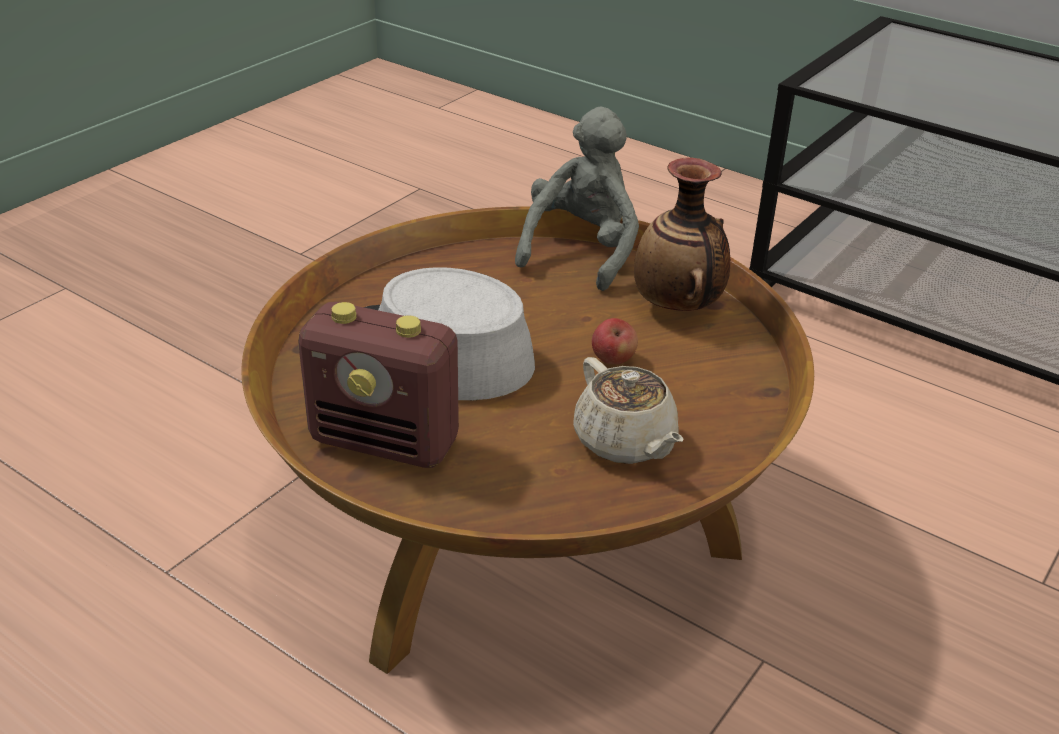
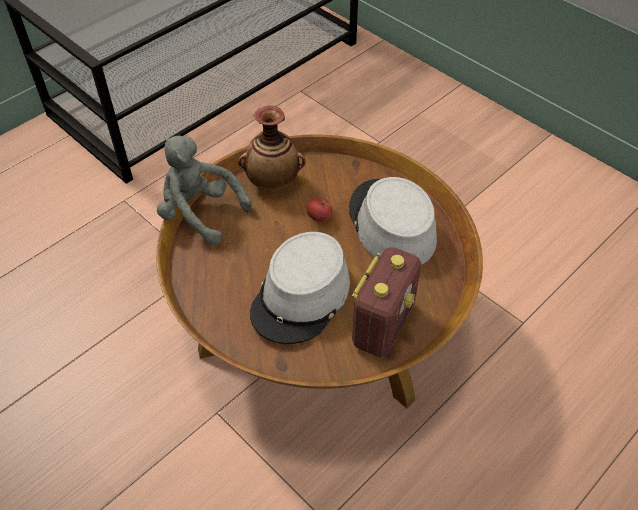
camera: 80 degrees left, 15 degrees up
(625, 442) = (391, 224): beige teapot -> grey hat

